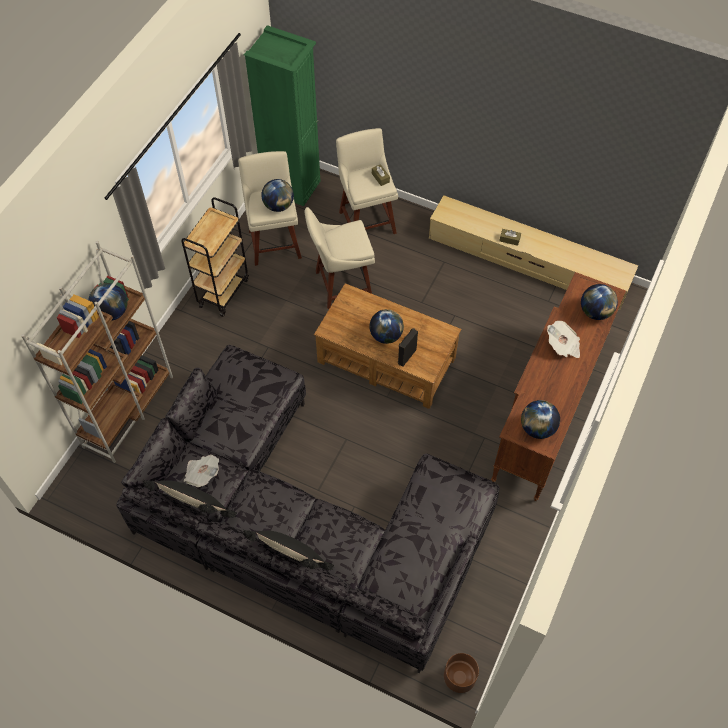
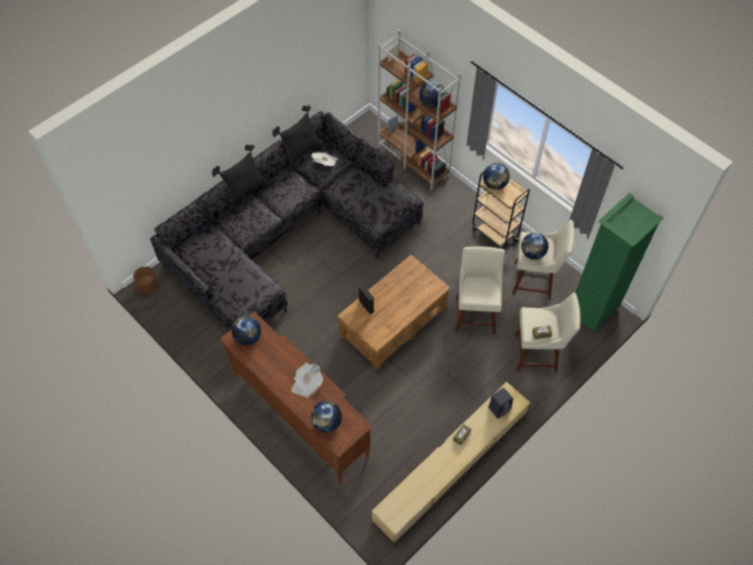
camera: 110 degrees right, 0 degrees up
(386, 335) = (390, 299): globe -> globe (494, 184)
(463, 217) = (499, 408): none -> black speaker

